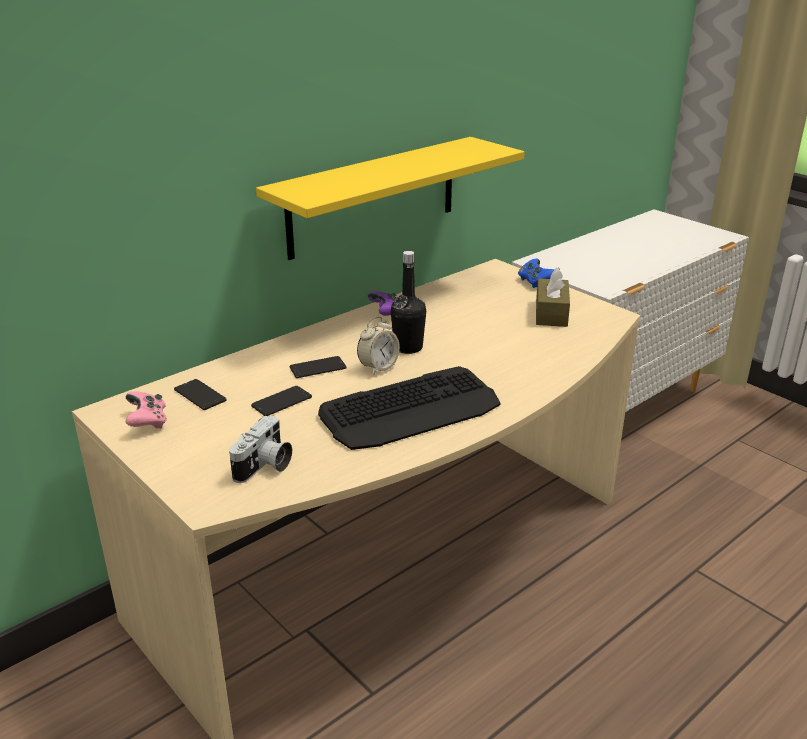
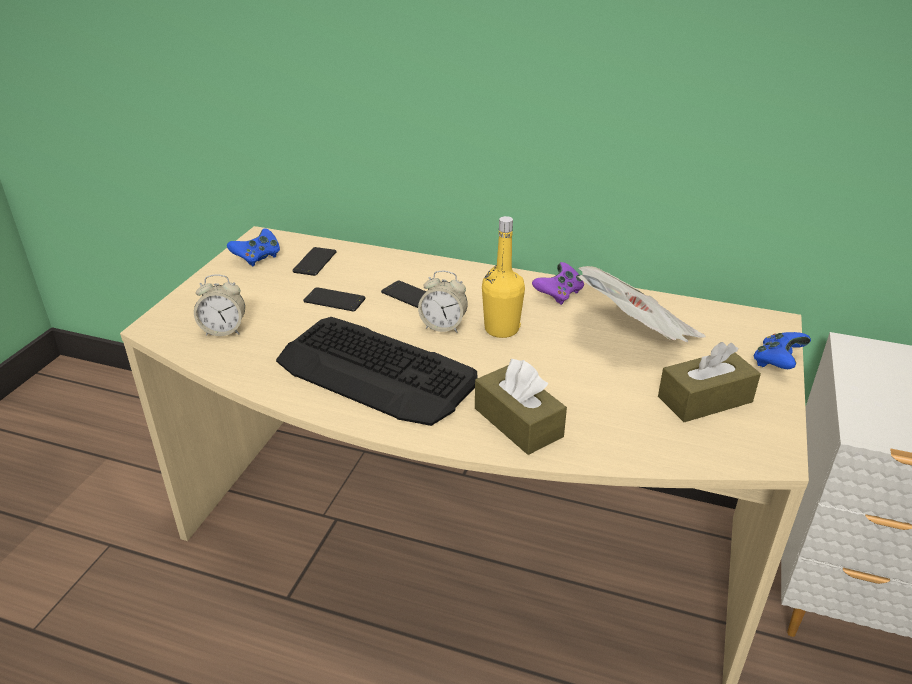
camera: 60 degrees right, 5 degrees up
(147, 422) = (257, 258): pink game controller -> blue game controller
(265, 467) = (224, 330): camera -> alarm clock
(373, 197) = (605, 157): yellow shelf -> none
(408, 347) = (501, 329): black bottle -> yellow bottle
(466, 308) = (637, 335): none -> newspaper
(522, 375) = (518, 422): none -> brown tissue box

